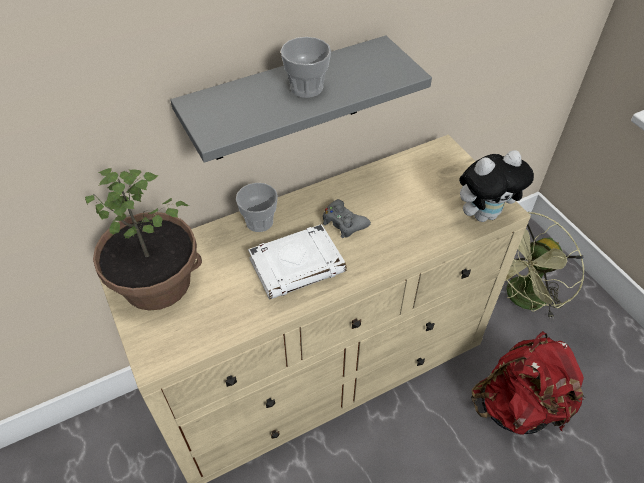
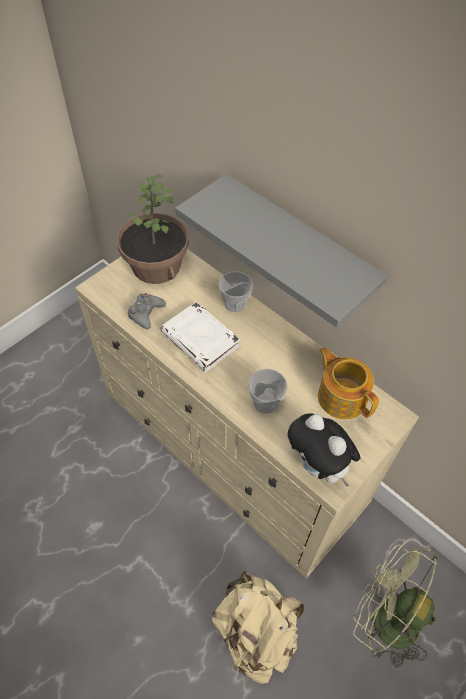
camera: 70 degrees right, 5 degrees up
(306, 88) = (276, 241): cup -> cup (265, 402)
(344, 223) = (258, 358): grey game controller -> grey game controller (146, 313)
(412, 175) = (341, 396): none -> teapot
(518, 406) = (256, 630): red backpack -> beige backpack

